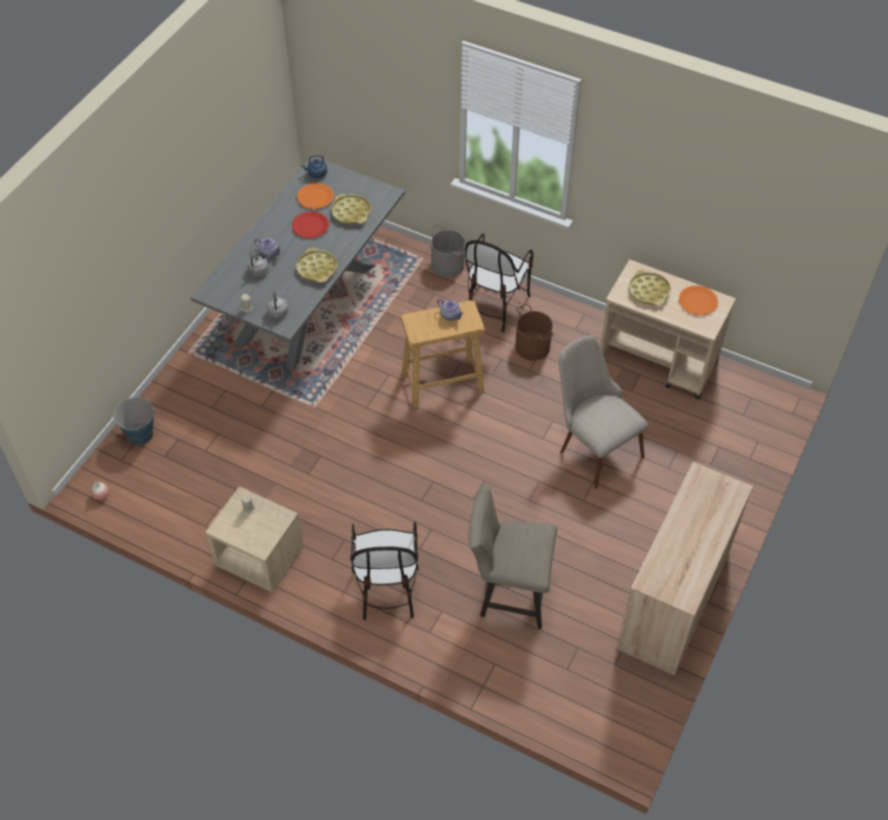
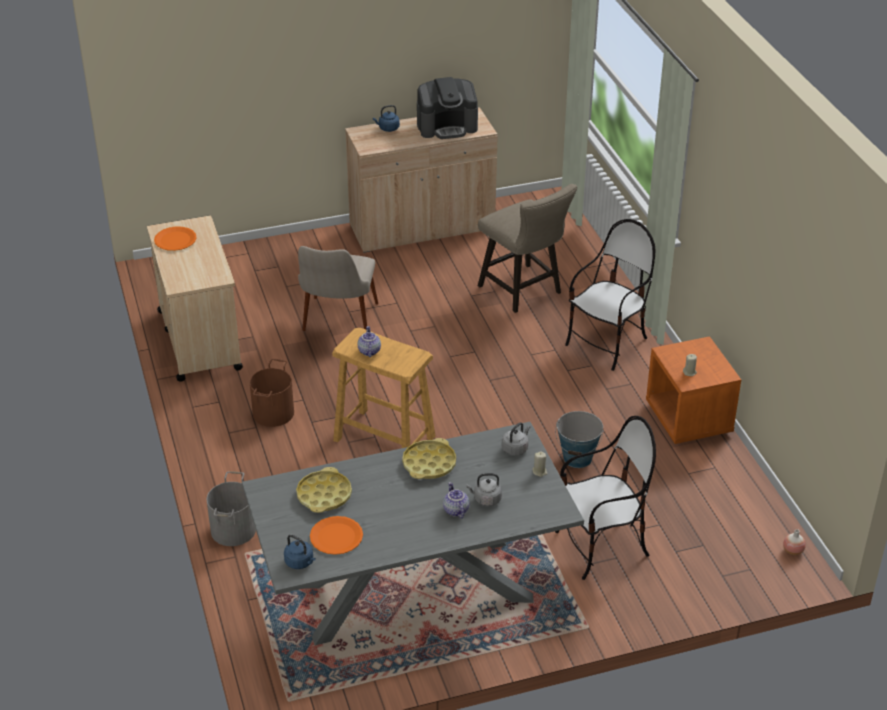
camera: 135 degrees left, 15 degrees down
(140, 434) = (710, 579): bucket -> bucket (577, 458)
(259, 557) = (689, 419): beige nightstand -> orange nightstand
(310, 225) = (381, 509): red plate -> none
(495, 305) = (249, 465): chair -> chair (601, 547)
(649, 291) = (195, 267): yellow tray -> none
(681, 560) = (447, 126): none -> coffee machine
(721, 514) = (388, 128): none -> blue kettle

